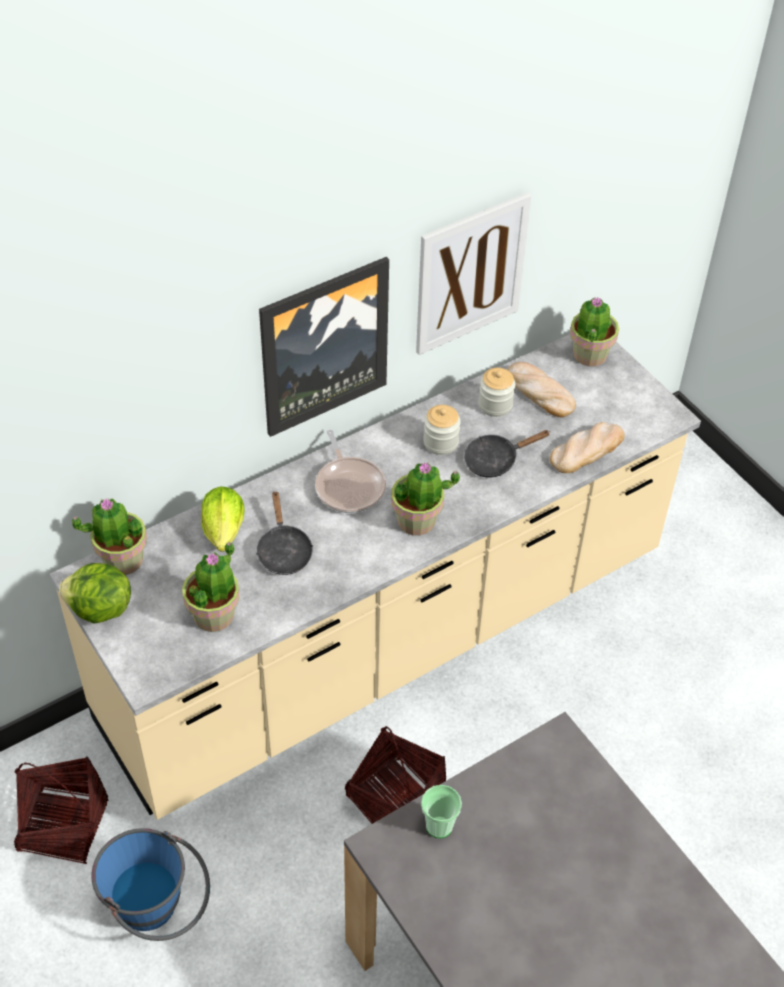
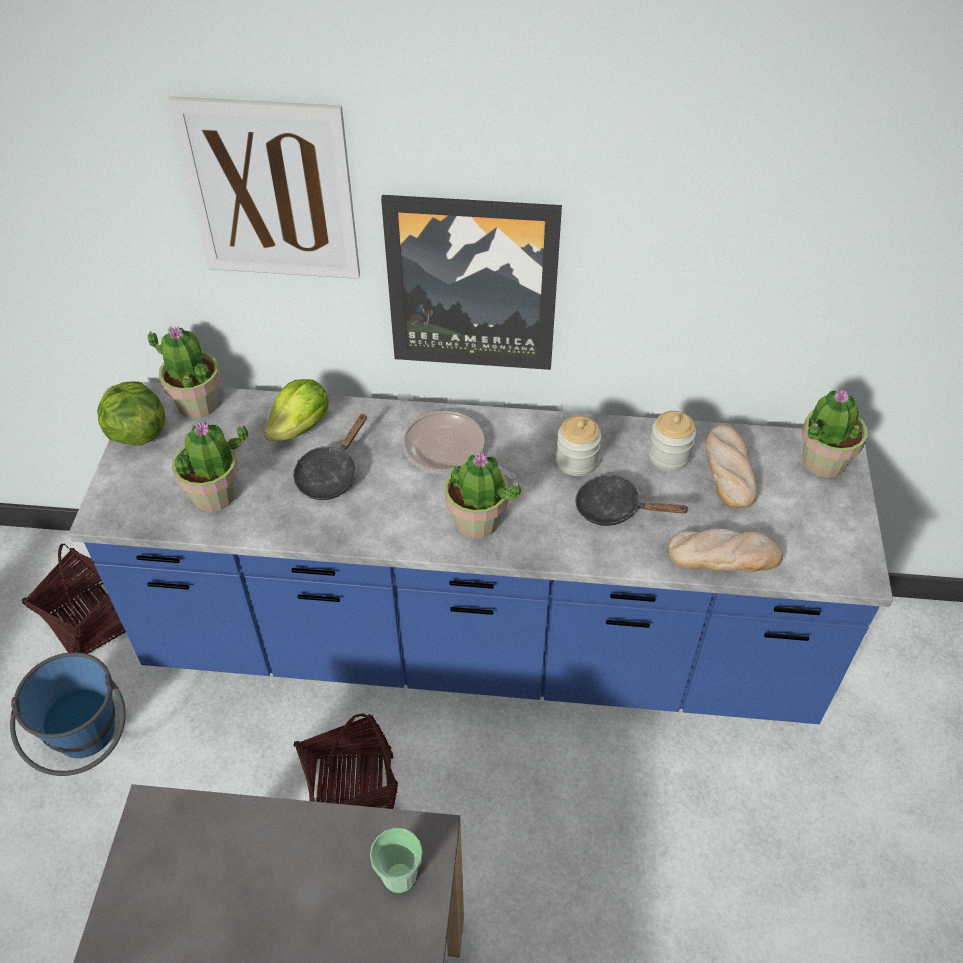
camera: 40 degrees right, 0 degrees up
(349, 486) = (448, 451): frying pan -> frying pan turned 105 degrees clockwise
(387, 639) = (481, 642): beige counter -> blue counter
(439, 826) = (223, 838): cup -> cup (399, 876)
(470, 273) = (686, 285): picture -> picture (271, 191)

